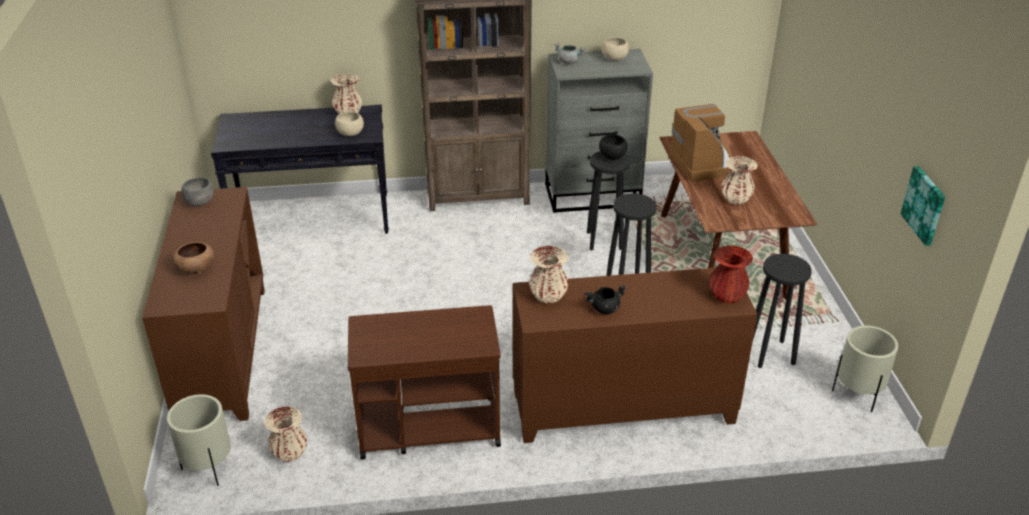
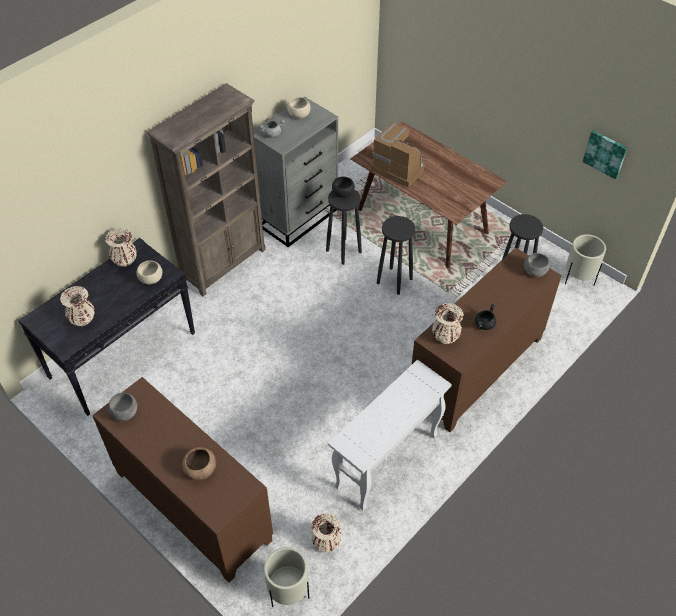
camera: 40 degrees left, 15 degrees up
(427, 427) = (386, 462): brown cart -> white console table
(727, 296) = (535, 272): red vase -> grey bowl
(736, 199) = (447, 187): beige vase -> beige vase (82, 319)

